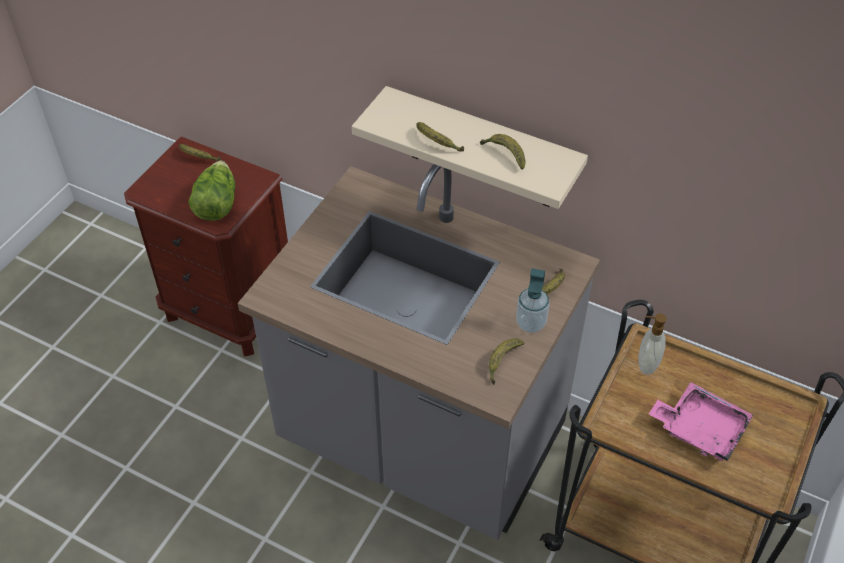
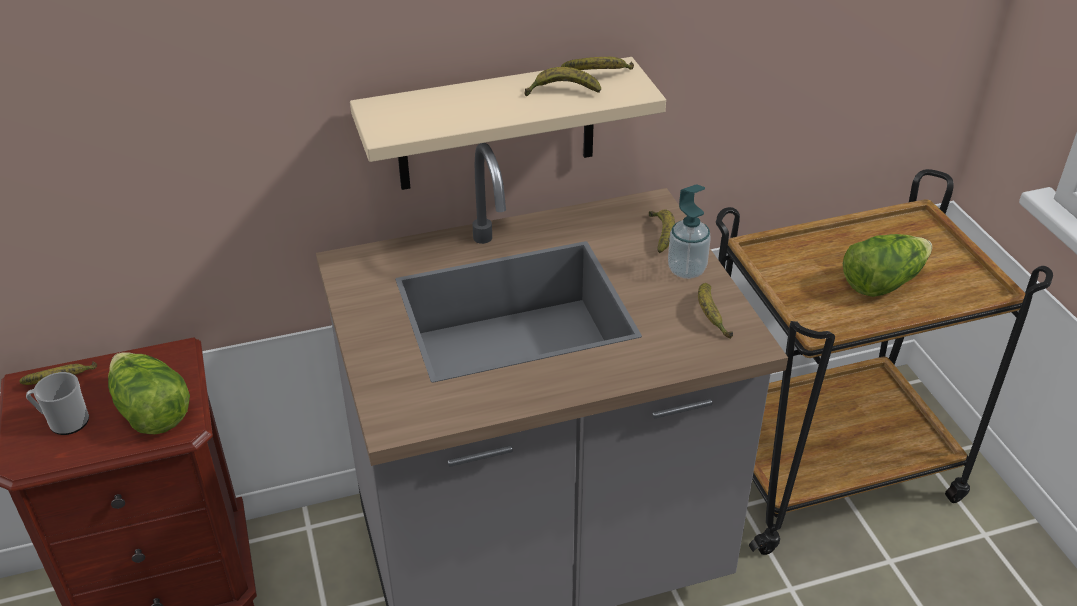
camera: 45 degrees left, 10 degrees down
(177, 182) = (64, 422): none -> mug
(437, 143) = (482, 116): banana -> banana (599, 75)
(646, 364) = (777, 264): soap dispenser -> none
(700, 428) = (882, 282): pink tray -> lettuce

